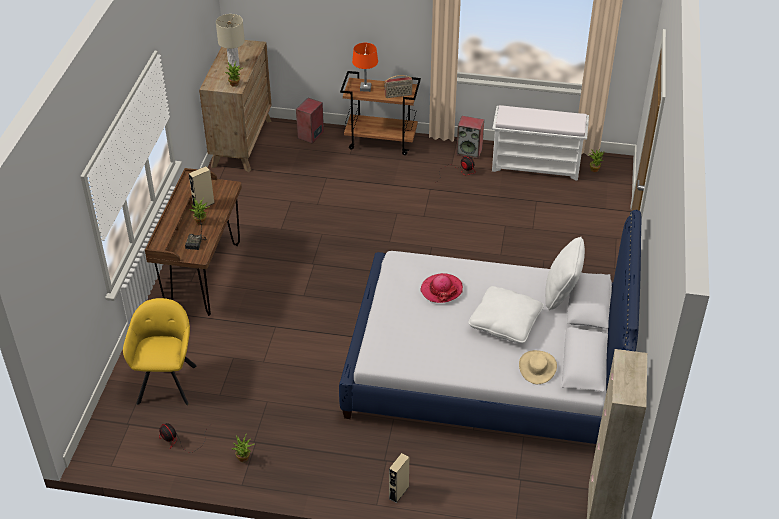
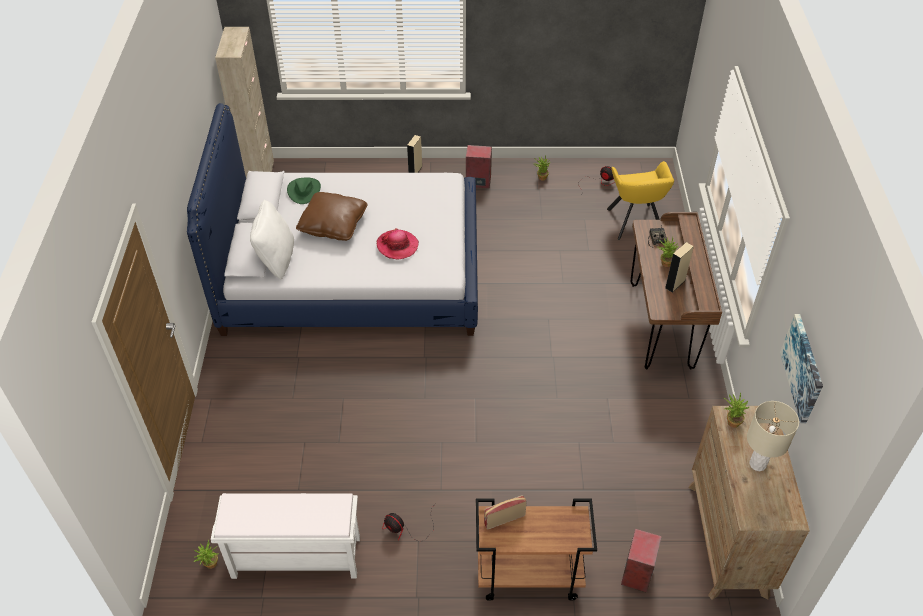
camera: 170 degrees right, 5 degrees up
(193, 36) = (803, 368): none -> picture
(365, 88) = (559, 528): orange table lamp -> none
(469, 151) = (394, 574): speaker -> speaker (477, 181)
(505, 323) = (333, 224): white pillow -> brown pillow
(537, 367) = (304, 191): beige hat -> green hat

